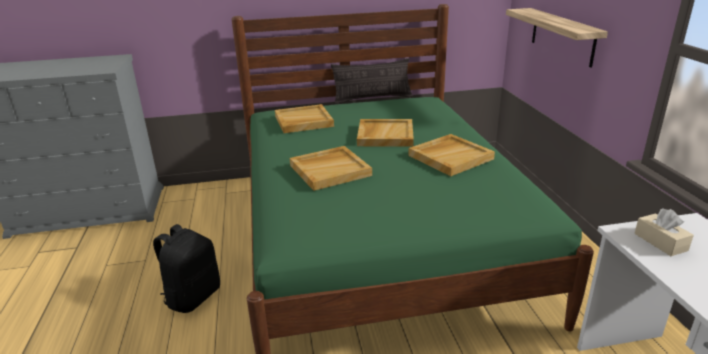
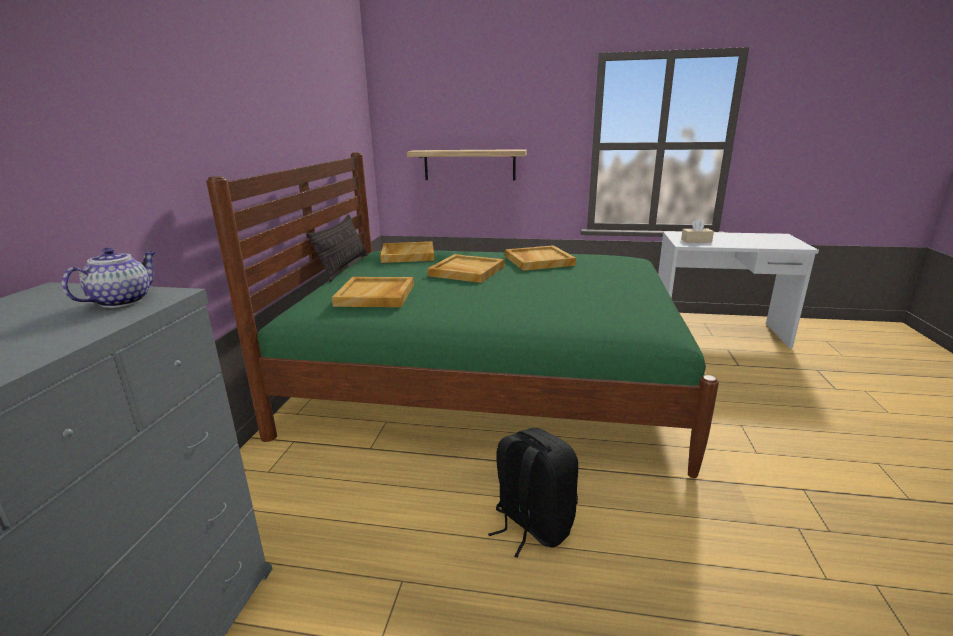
camera: 70 degrees left, 5 degrees down
(99, 68) = (123, 301): none -> teapot
(330, 170) = (532, 297): beige tray -> beige tray (407, 254)

